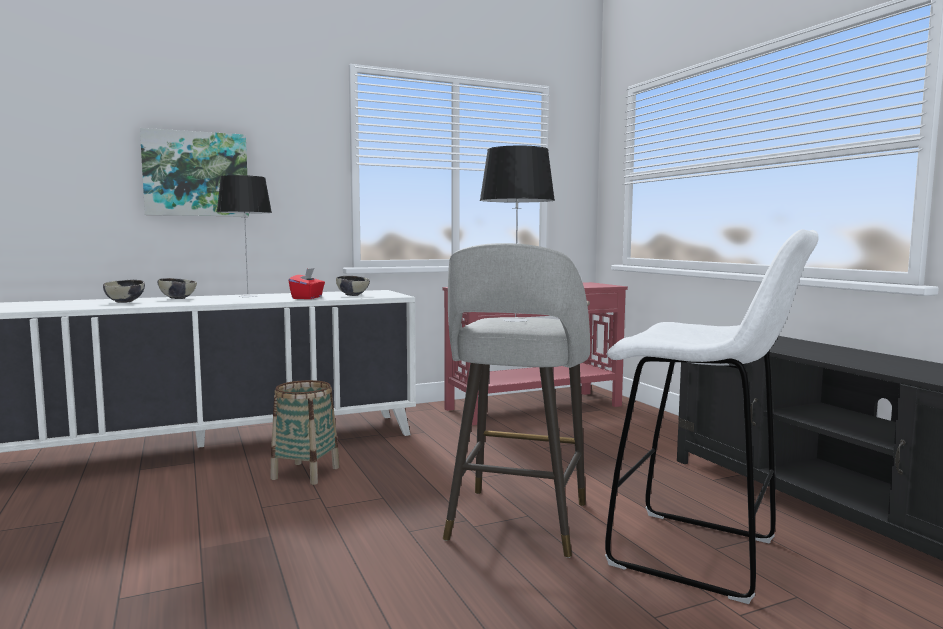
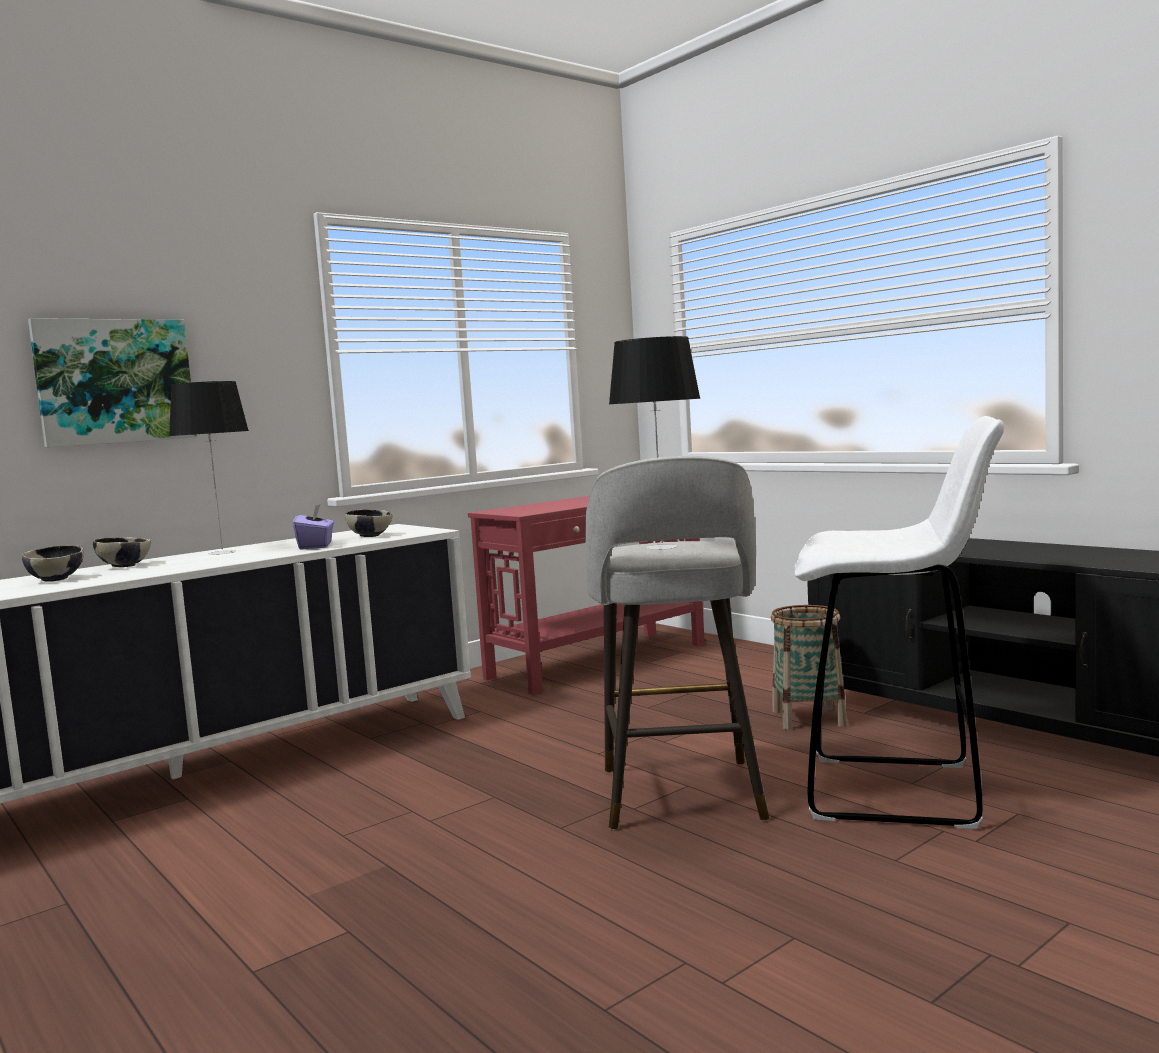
camera: 15 degrees left, 0 degrees up
(305, 473) = (364, 786): basket -> basket (808, 718)
(307, 298) = (316, 546): red tissue box -> purple tissue box

